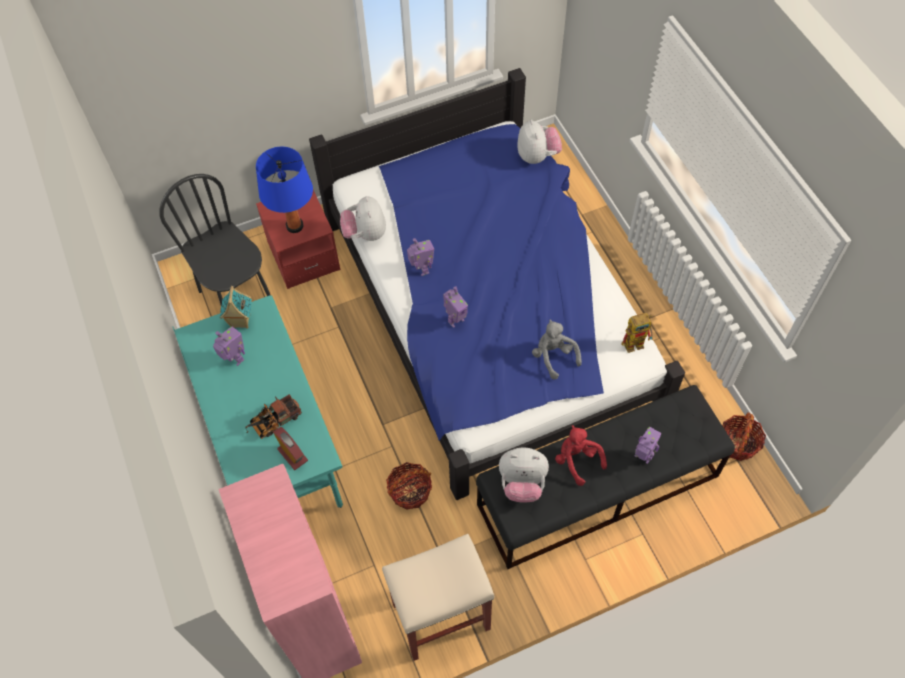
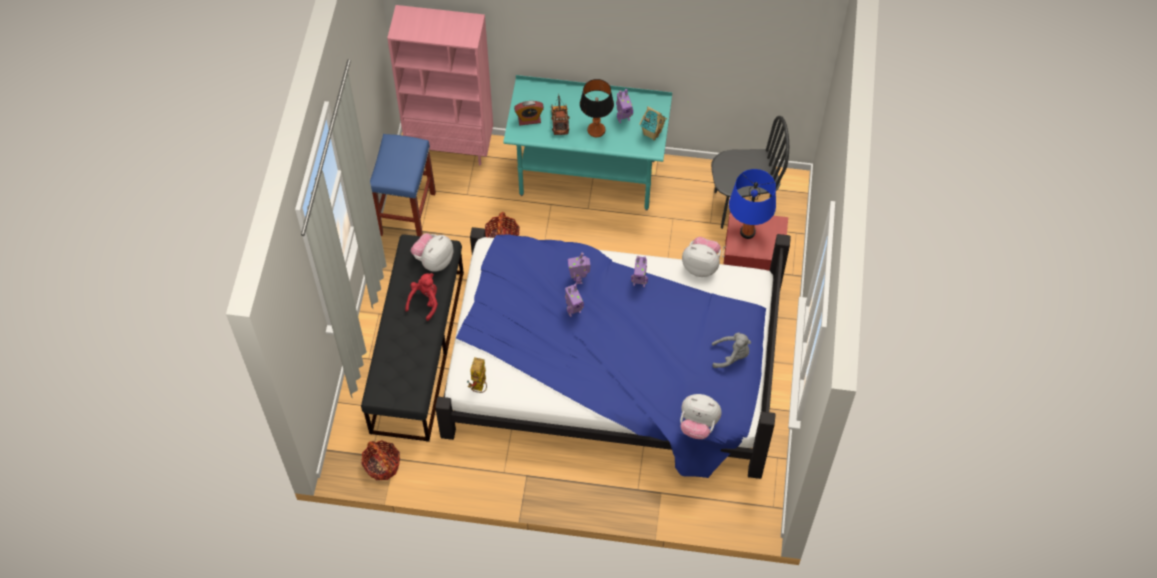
camera: 120 degrees right, 0 degrees up
(268, 377) = (596, 130): none -> table lamp
(440, 617) = (406, 213): beige stool -> blue stool
(554, 356) = (505, 324): grey plush toy -> grey plush toy (731, 355)
(577, 460) = (425, 301): red plush toy -> red plush toy turned 60 degrees counterclockwise
(642, 457) = (397, 341): toy robot -> toy robot (573, 311)

